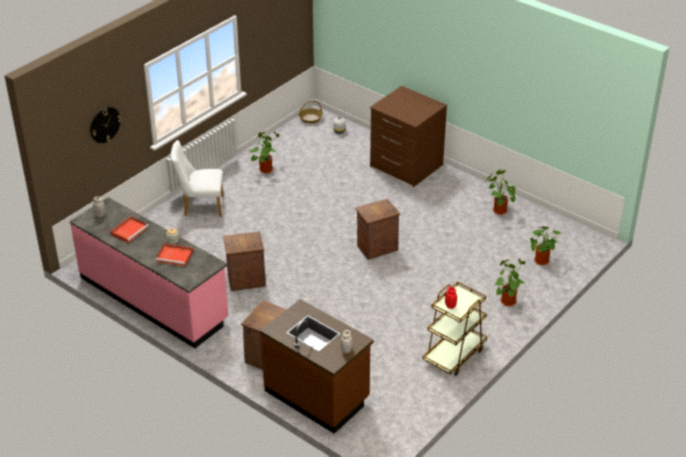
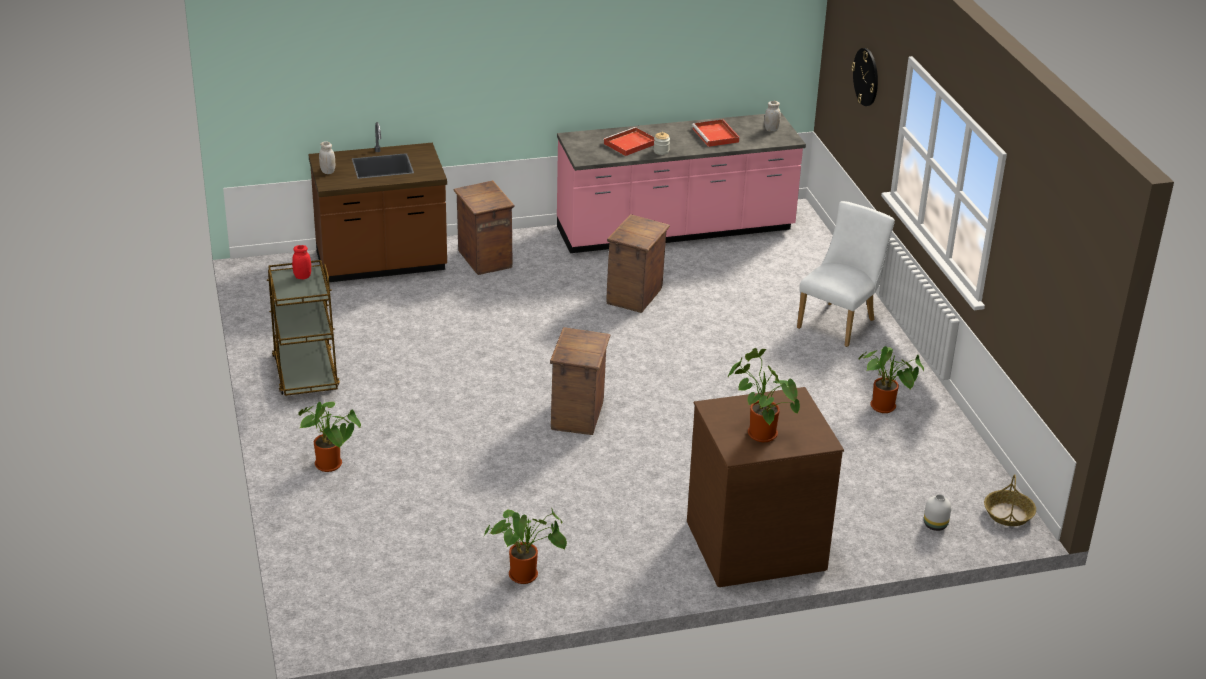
camera: 125 degrees right, 5 degrees down
(542, 262) = (357, 544): potted plant -> potted plant (758, 434)

